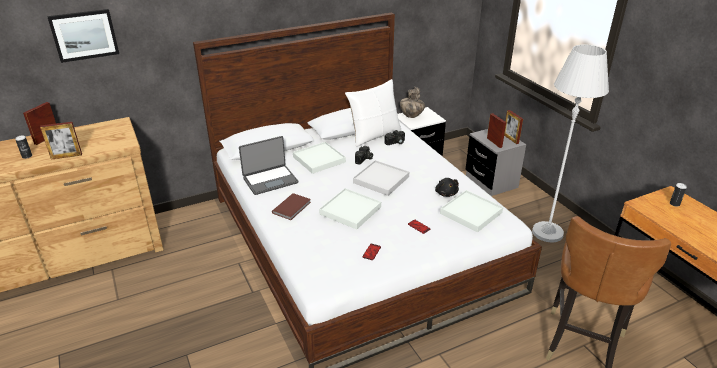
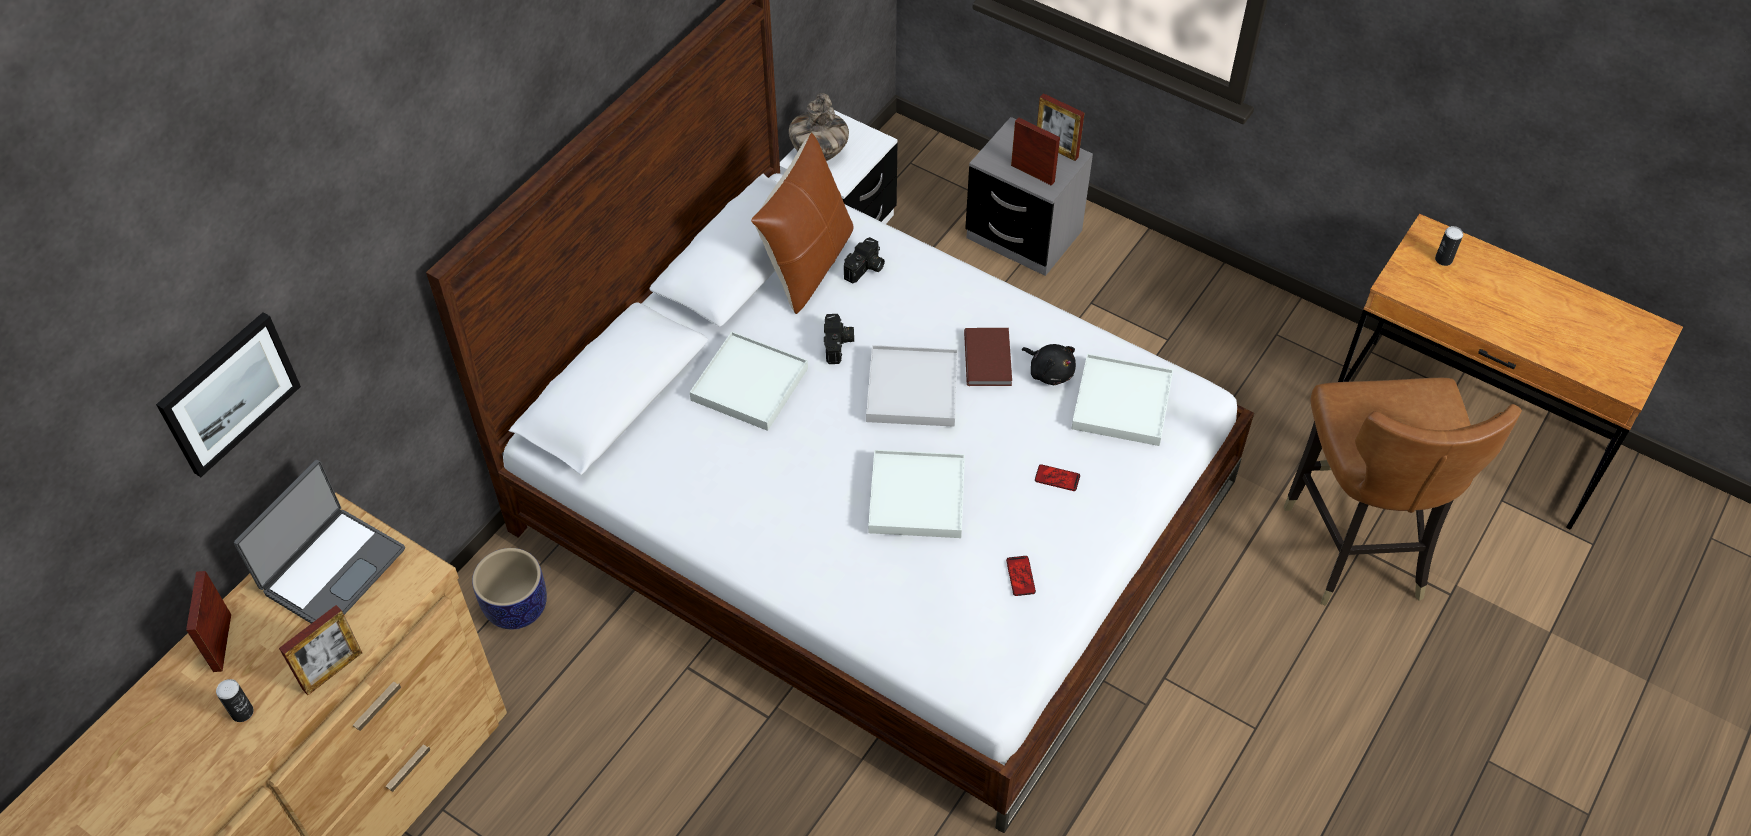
camera: 30 degrees left, 20 degrees up
(199, 221) = (516, 607): none -> planter
(270, 180) = (699, 486): laptop -> laptop (332, 569)
(292, 207) = (804, 538): brown book -> brown book (989, 358)
(374, 136) = (807, 264): white pillow -> brown pillow
(547, 232) = (1191, 328): white floor lamp -> none

